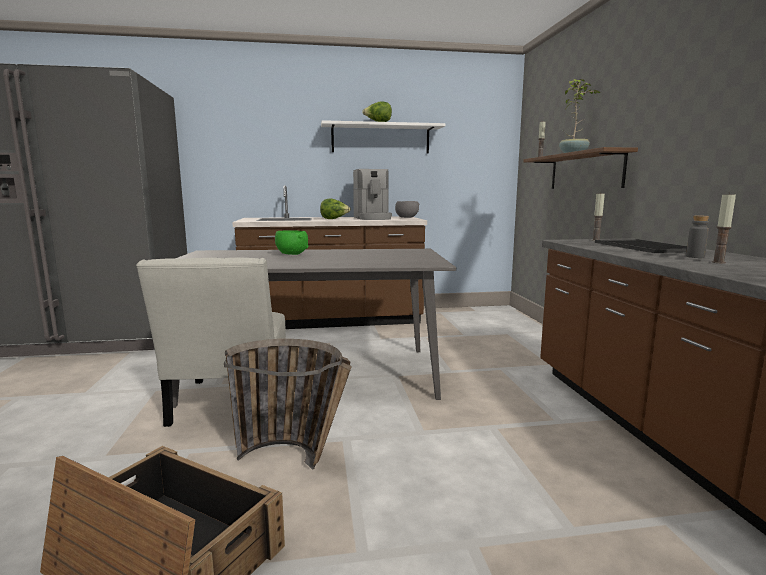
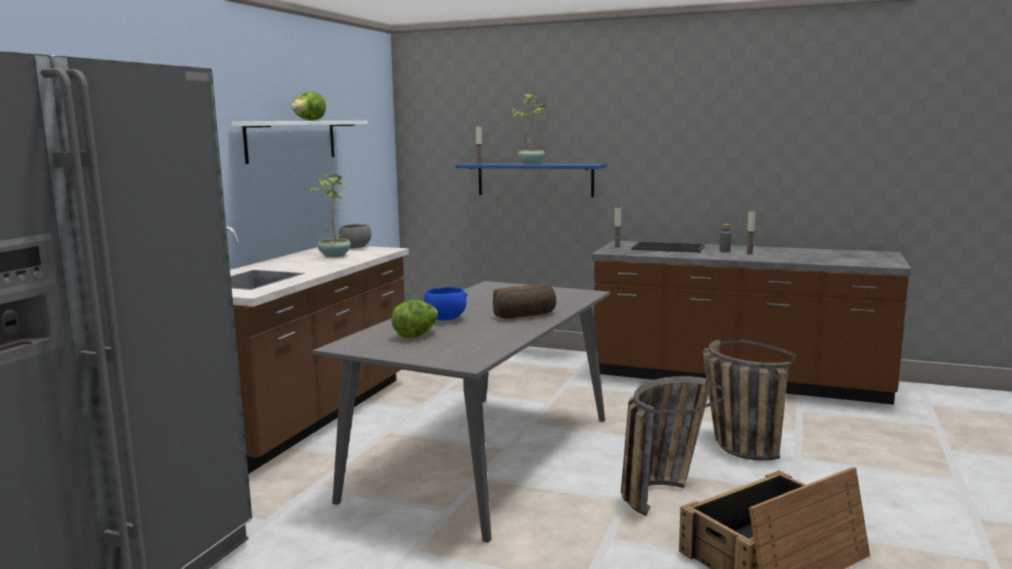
camera: 60 degrees left, 0 degrees up
(229, 404) = (515, 509): white chair -> none
(291, 254) = (444, 319): green bowl -> blue bowl
(323, 262) = (526, 315): none -> bread
(334, 219) = (312, 266): lettuce -> lettuce (416, 335)
(372, 218) = (334, 256): coffee machine -> potted plant
(464, 482) = (734, 444): none -> basket
(585, 171) = (535, 179): brown shelf -> blue shelf

